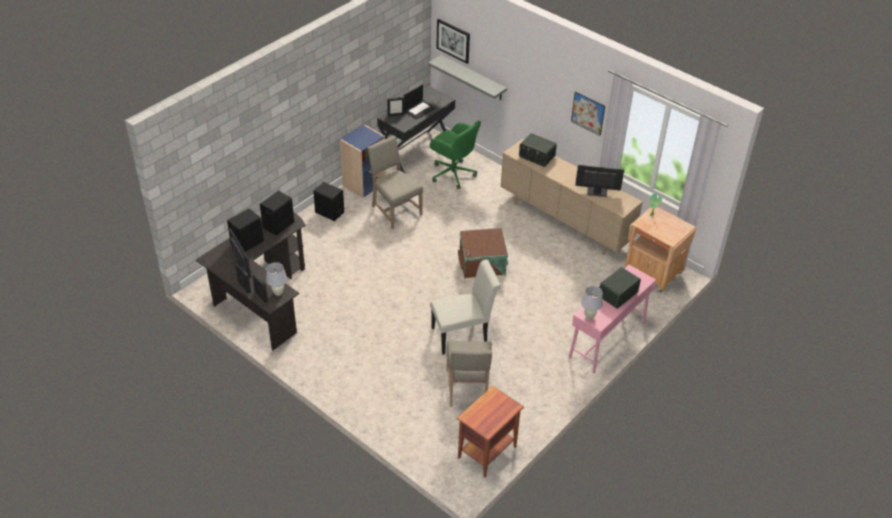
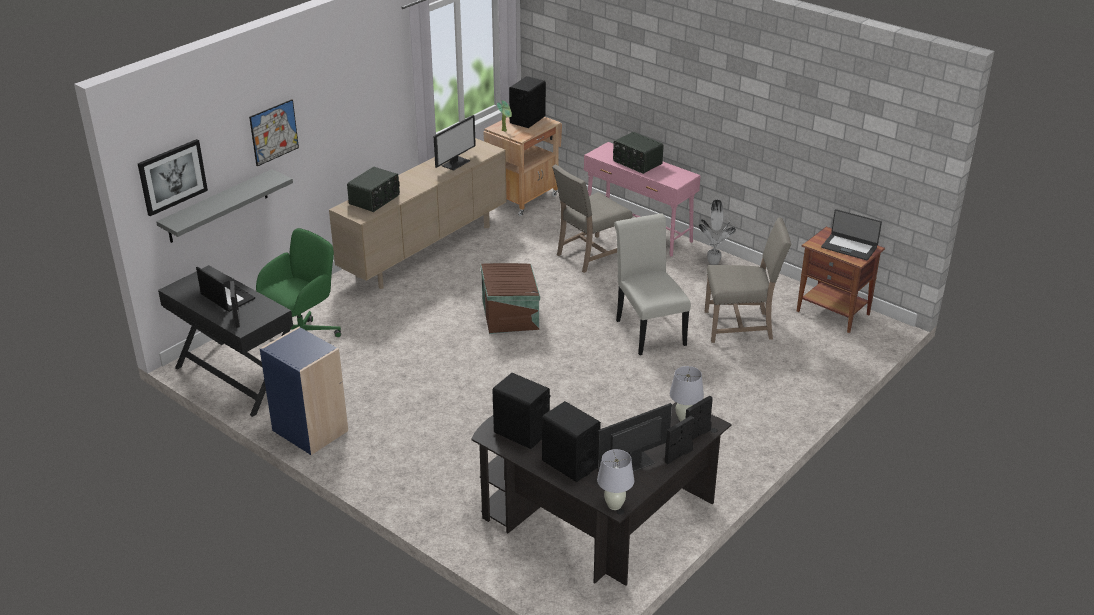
camera: 90 degrees left, 10 degrees down
(329, 212) = (383, 465): black speaker -> black speaker (527, 120)
(394, 210) = (383, 395): beige chair -> beige chair (590, 255)
(488, 415) = (849, 247): none -> laptop
(562, 384) = (713, 262): none -> potted plant
(588, 113) = (379, 98): picture -> picture (274, 132)
(589, 316) = (678, 180): white table lamp -> white table lamp (614, 505)
(596, 192) = (455, 163): monitor -> monitor turned 150 degrees counterclockwise

